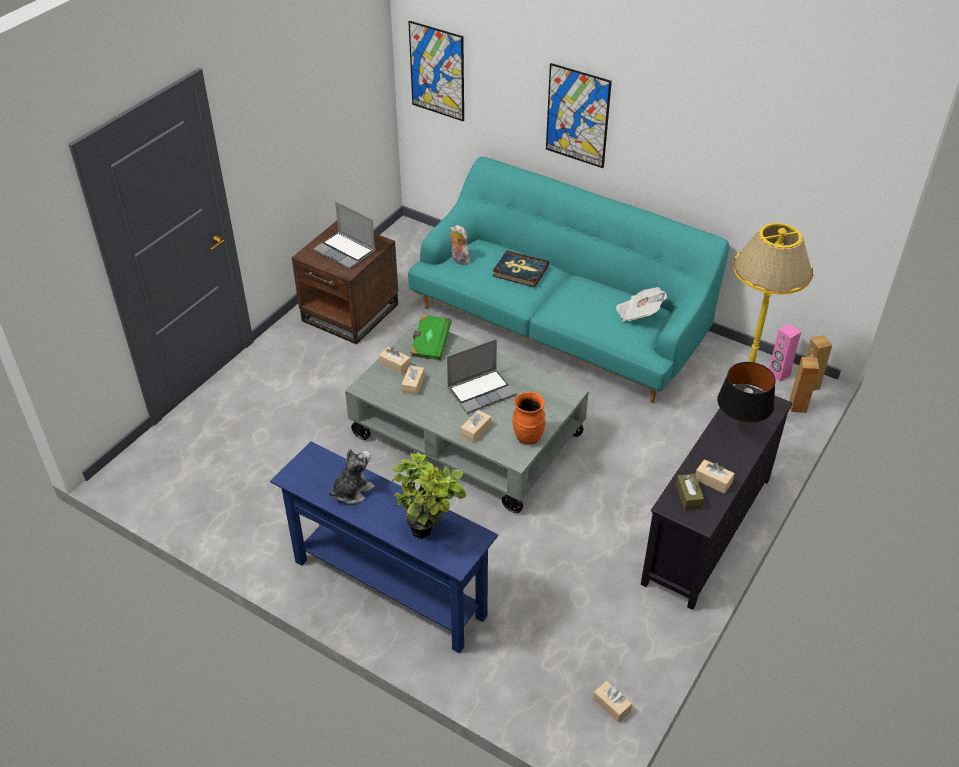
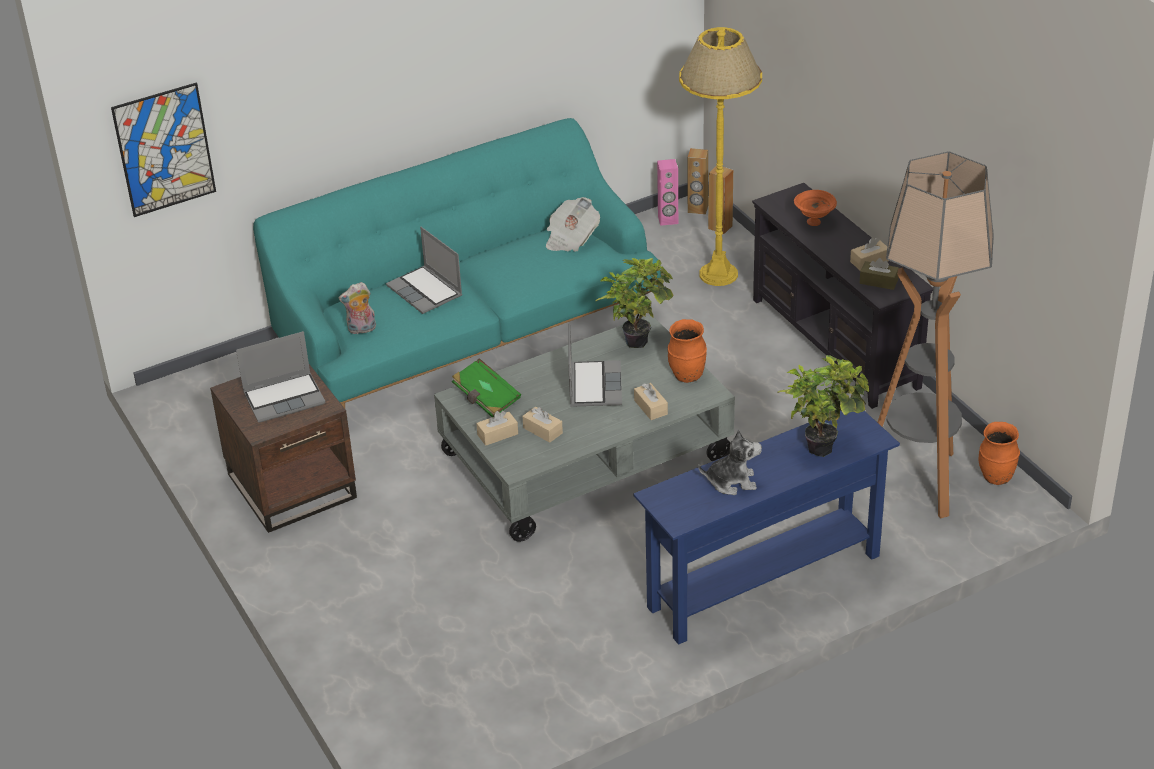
camera: 60 degrees left, 5 degrees down
(352, 491) = (731, 482): plush toy -> plush toy turned 105 degrees clockwise
(520, 271) = (426, 291): book -> laptop
(552, 394) = (637, 339): none -> potted plant
(569, 649) = (918, 481): none -> floor lamp
(577, 116) = (367, 89): picture -> none
(611, 705) = (996, 477): beige tissue box -> orange vase
(739, 428) = (815, 222): black table lamp -> orange bowl

